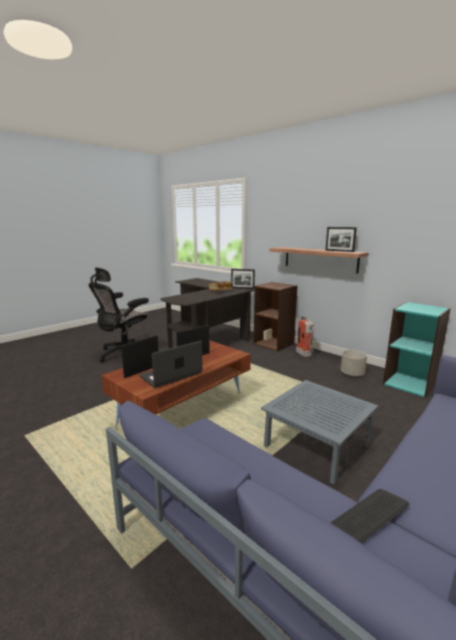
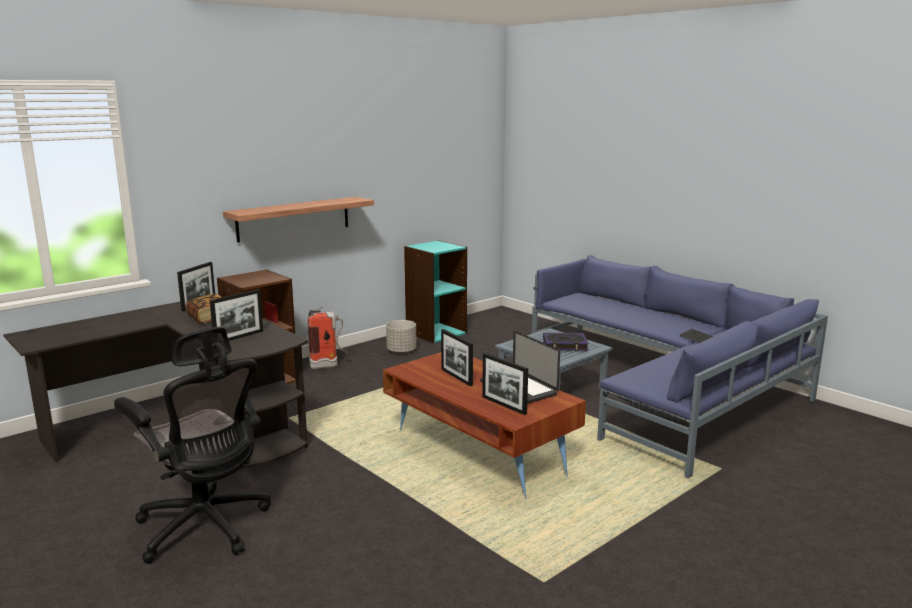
camera: 85 degrees left, 0 degrees up
(325, 412) = (565, 345): none -> book
(339, 251) = (332, 201): picture frame -> picture frame (239, 337)

